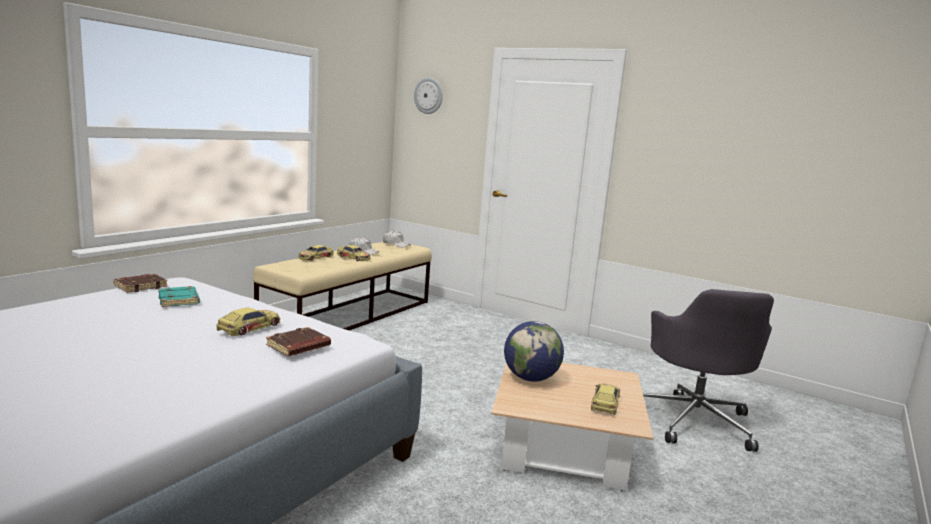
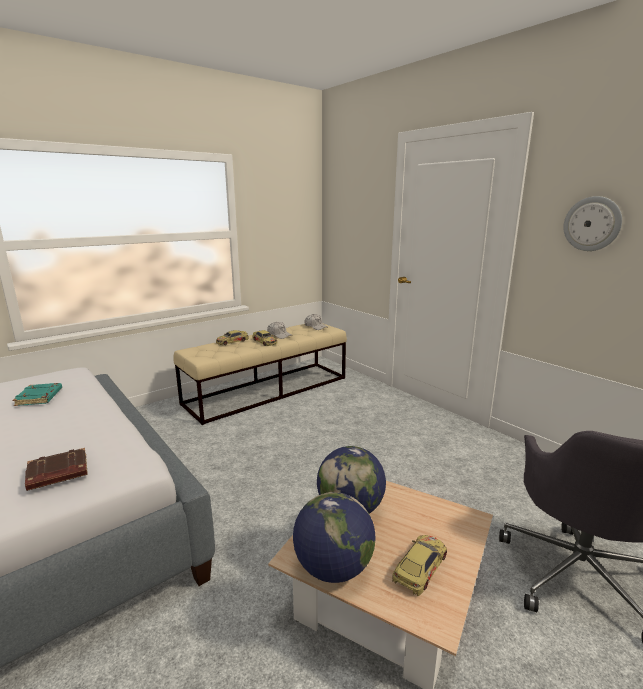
camera: 20 degrees right, 5 degrees up
(141, 286) = (33, 379): brown book -> none
(249, 327) = (49, 439): toy car -> none
(429, 96) = (345, 188): wall clock -> wall clock (592, 224)
(543, 409) = (333, 568): none -> globe

